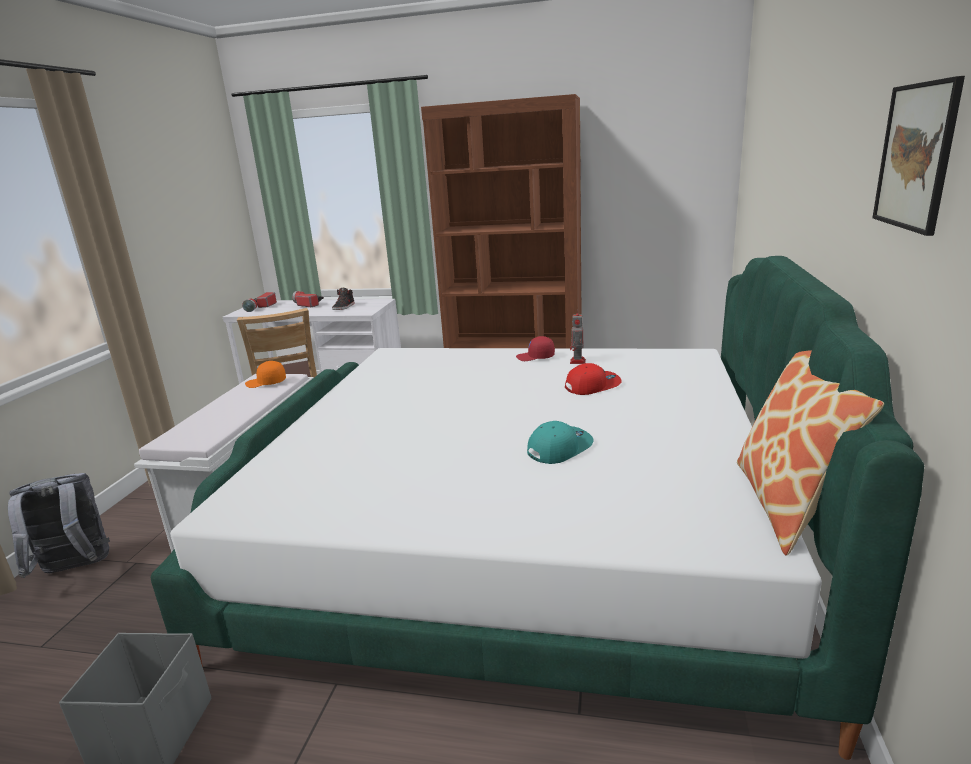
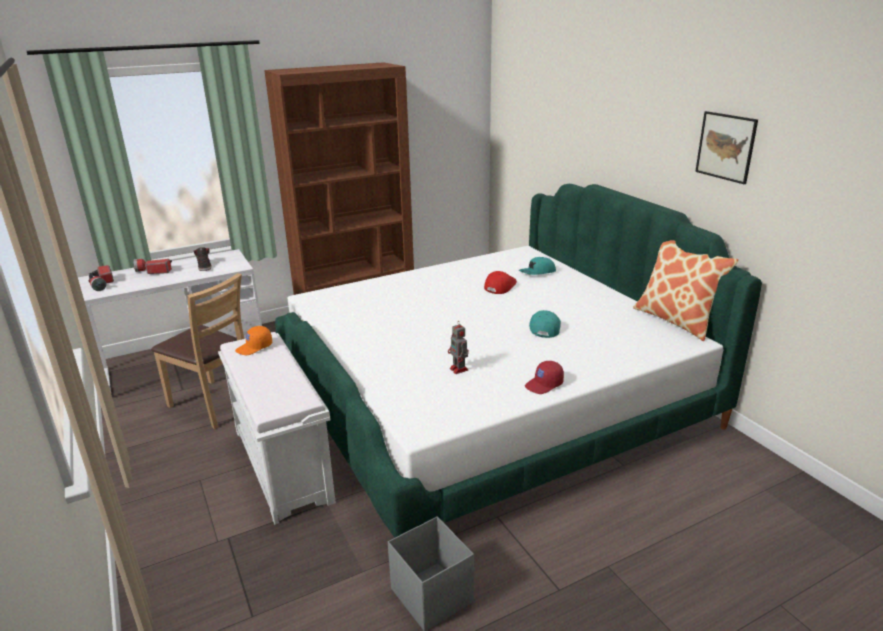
camera: 40 degrees left, 5 degrees up
(75, 570) = (175, 569): grey backpack -> none
(535, 357) = (430, 275): red cap -> red cap (544, 385)
(577, 362) = (463, 272): toy robot -> toy robot (459, 369)
(670, 381) = (537, 272): none -> turquoise cap

